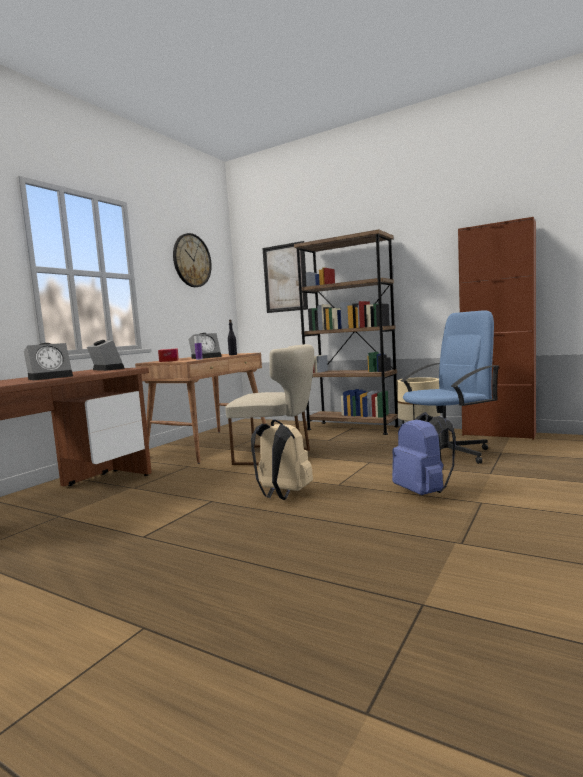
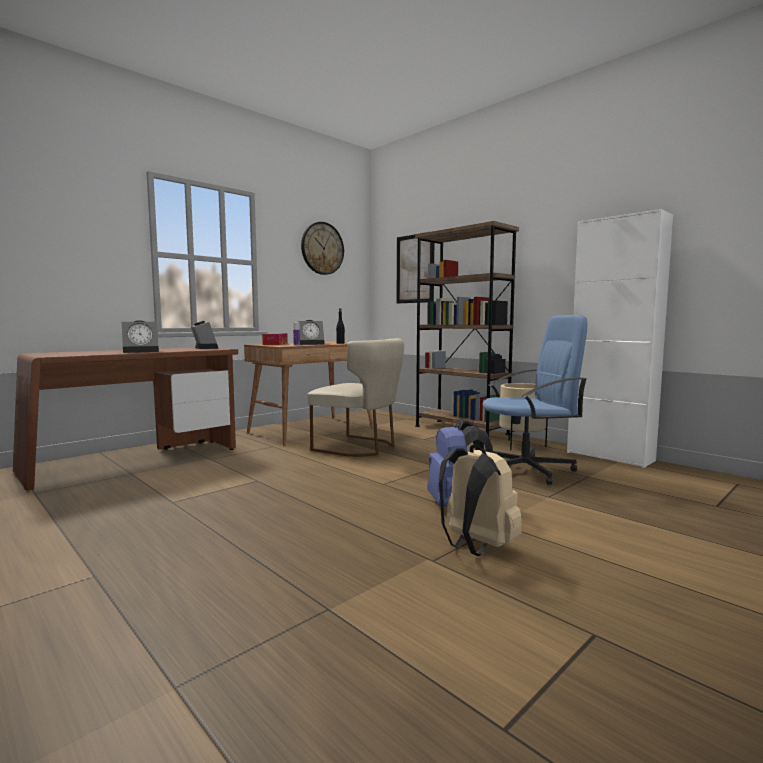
camera: 15 degrees right, 0 degrees up
(282, 495) = (322, 485): beige backpack -> beige backpack (476, 547)
(498, 434) = (610, 456): brown cabinet -> white cabinet

